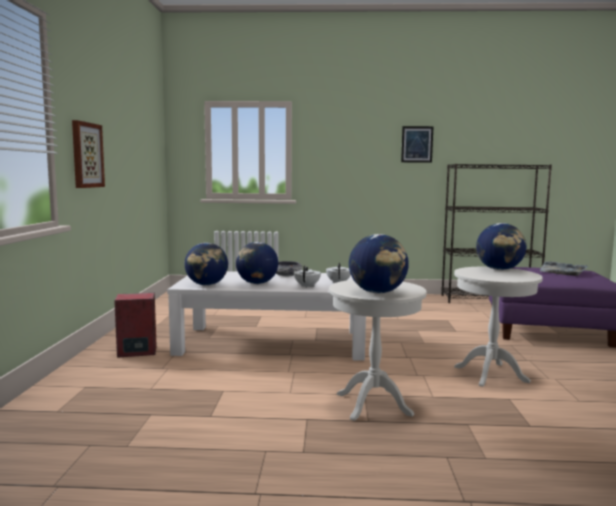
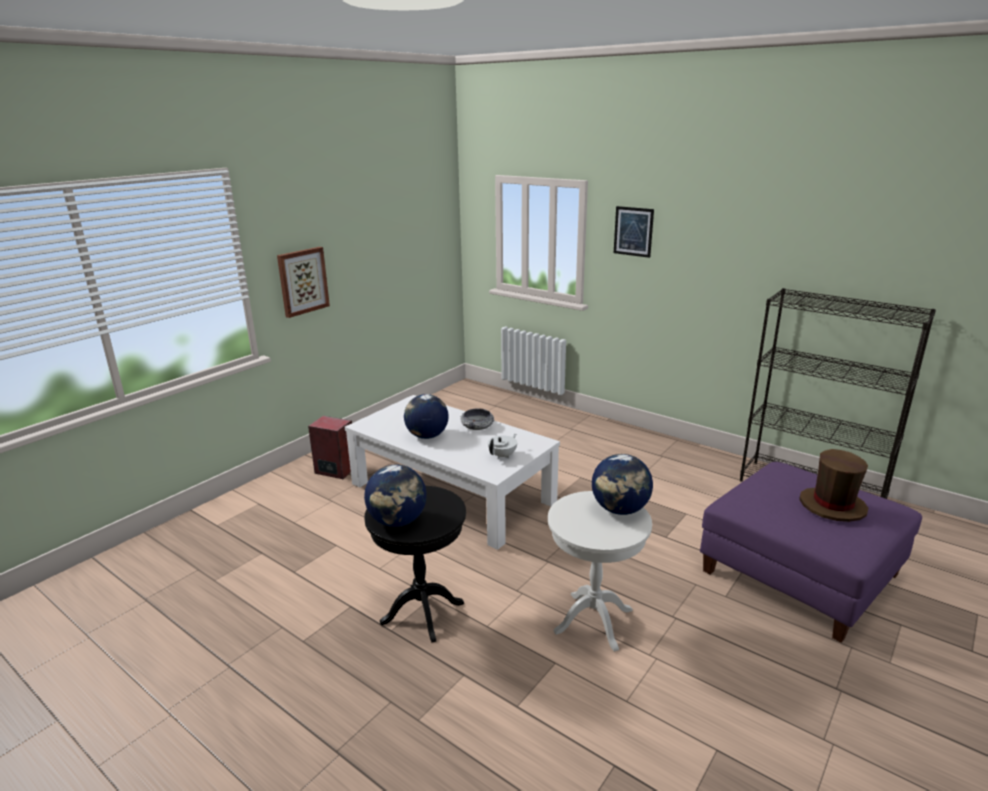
camera: 35 degrees right, 15 degrees up
(207, 285) = (383, 427): globe -> none
(307, 286) = (462, 454): white teapot -> none
(373, 404) = (422, 612): white side table -> black side table
(417, 144) = (743, 252): picture -> picture (633, 231)
(562, 271) = (832, 506): grey tray -> brown hat

